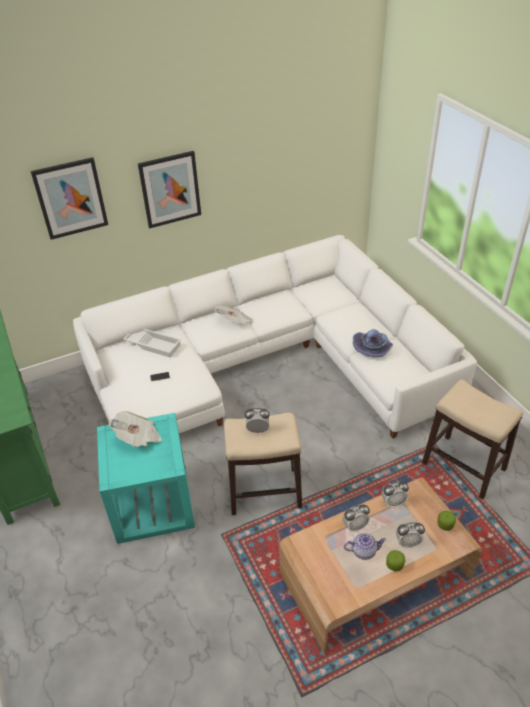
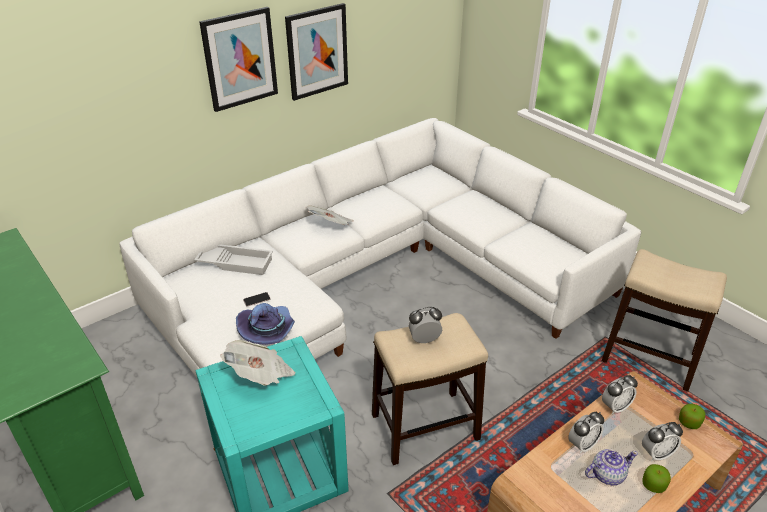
camera: 15 degrees left, 5 degrees down
(70, 198) = (112, 69): picture -> picture (317, 51)
(372, 348) = (510, 235): purple hat -> purple hat (268, 331)

